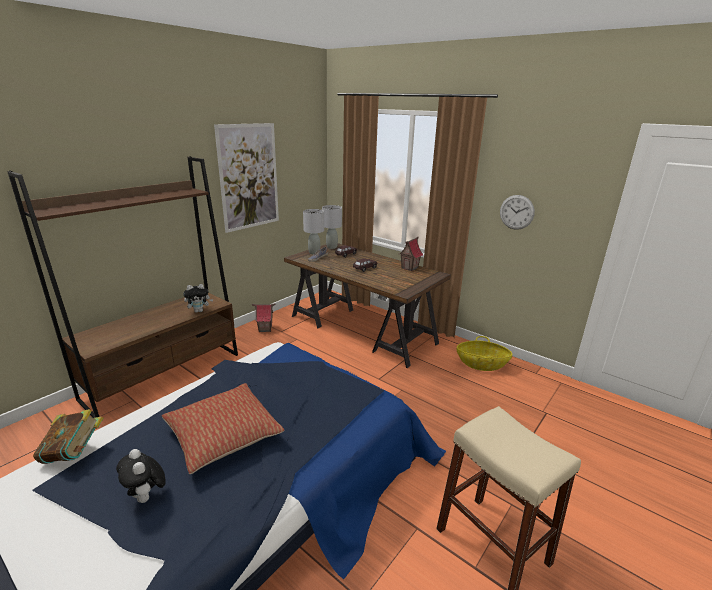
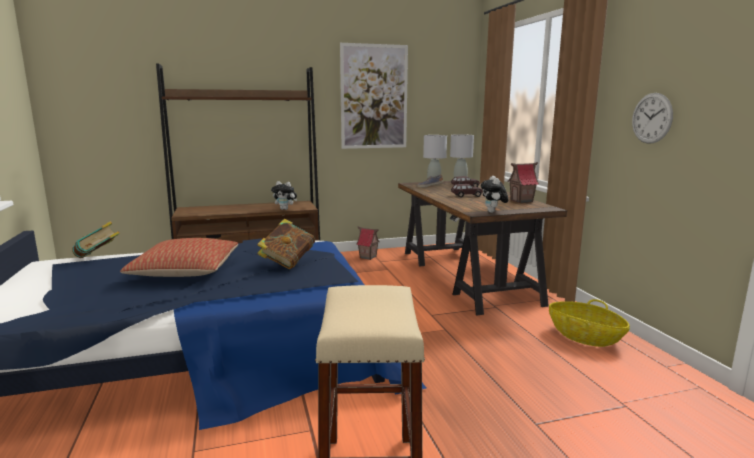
camera: 35 degrees right, 10 degrees down
(147, 497) = (93, 284): plush toy -> plush toy (493, 212)
(303, 388) = (287, 262): none -> book

